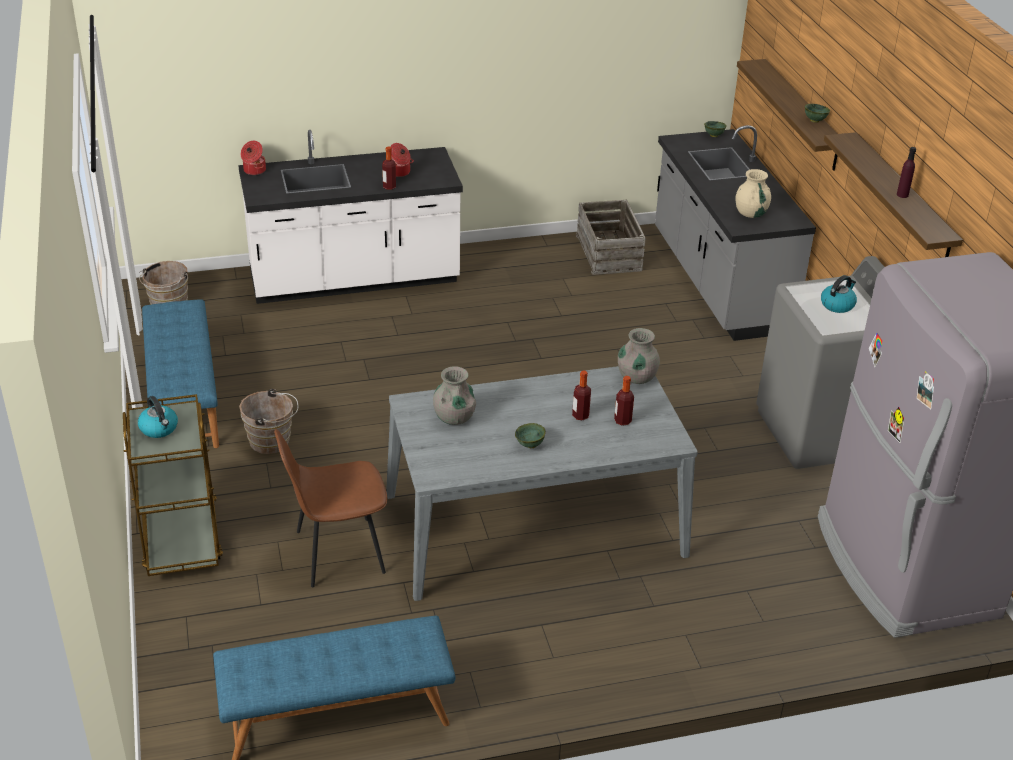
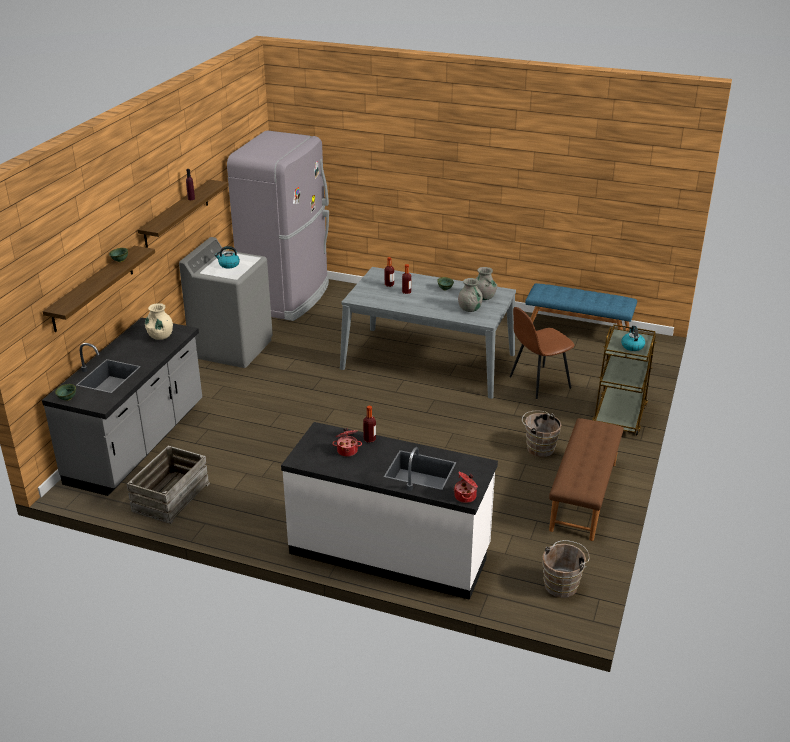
camera: 145 degrees left, 5 degrees down
(183, 399) = (584, 496): blue bench -> brown bench
(337, 552) = (538, 383): brown chair -> brown chair turned 135 degrees clockwise
(637, 377) = (357, 297): grey vase -> grey vase (483, 297)

